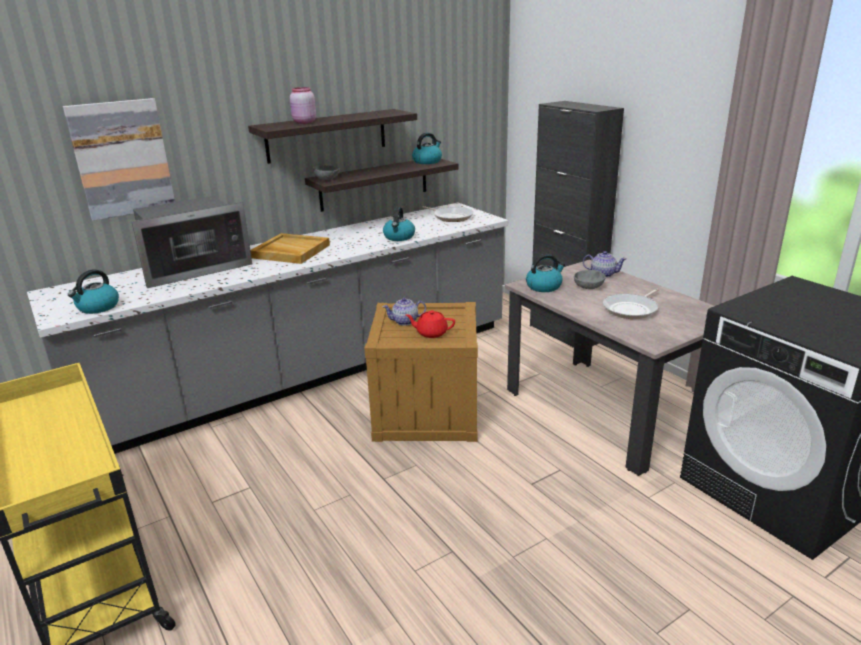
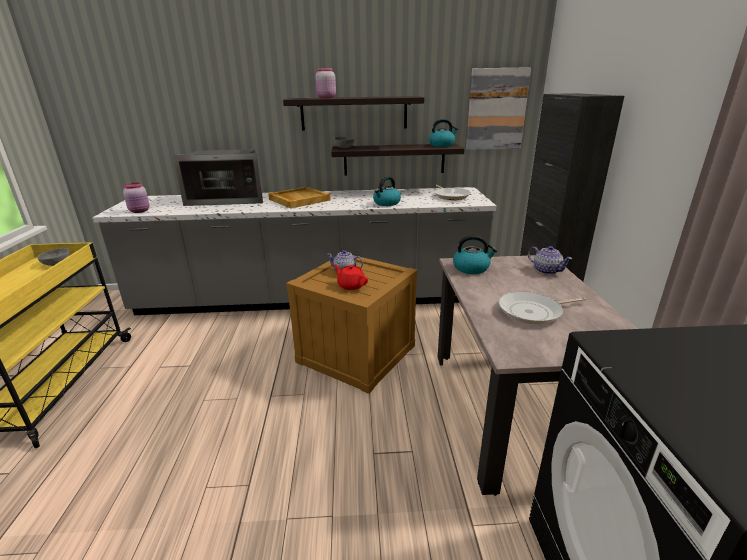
camera: 30 degrees right, 0 degrees up
(98, 307) = (140, 211): kettle -> pink jar
(122, 159) = (194, 113): picture -> picture (496, 109)
(588, 287) = (515, 279): grey bowl -> grey bowl (56, 264)

